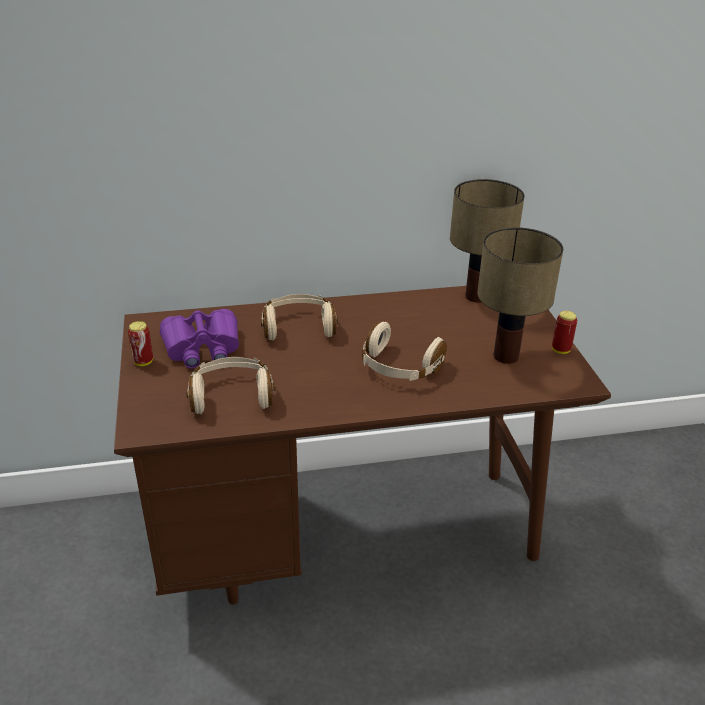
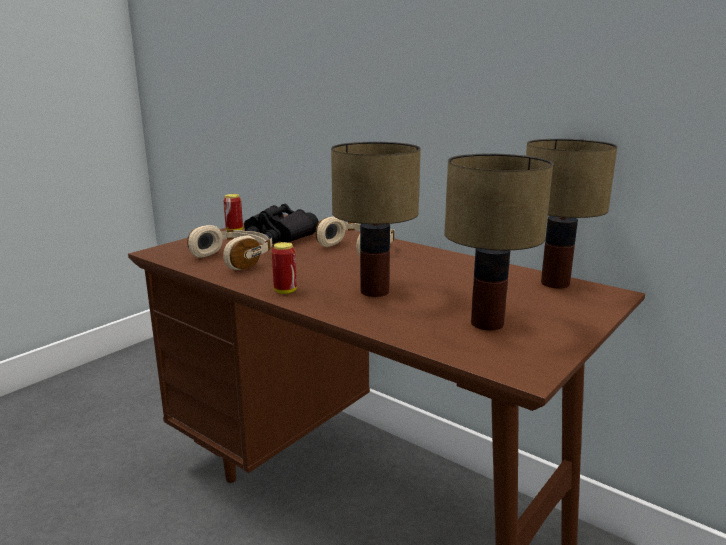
camera: 50 degrees right, 15 degrees down
(202, 348) = (277, 236): purple binoculars -> black binoculars
(399, 367) = (373, 291): beige headphones -> table lamp
(560, 350) = (562, 344): can -> can (285, 291)

